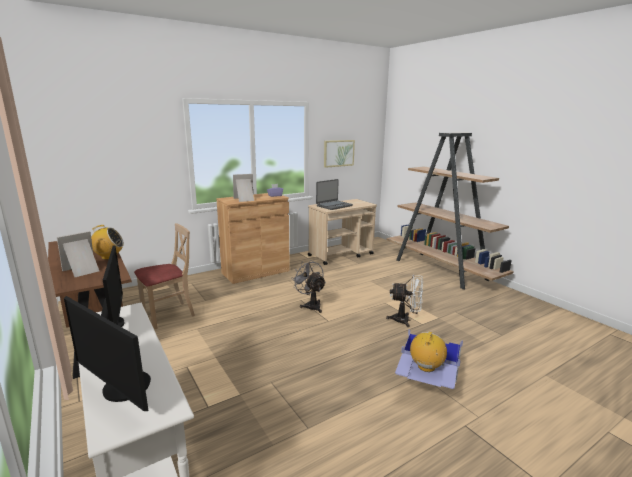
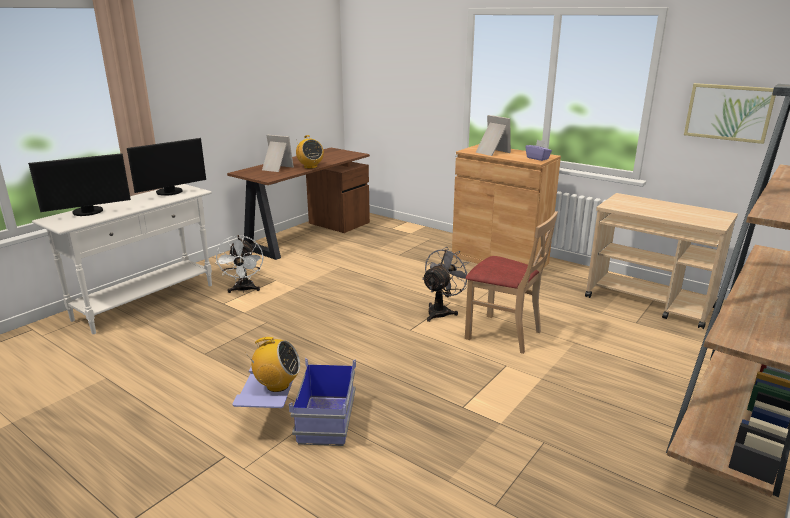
camera: 70 degrees right, 5 degrees up
(122, 389) = (88, 212): monitor -> monitor turned 135 degrees counterclockwise
(168, 315) = (355, 249): beige chair -> beige chair (503, 334)
(334, 206) = (644, 206): laptop -> none
(405, 320) = (461, 390): white fan -> white fan (244, 290)

